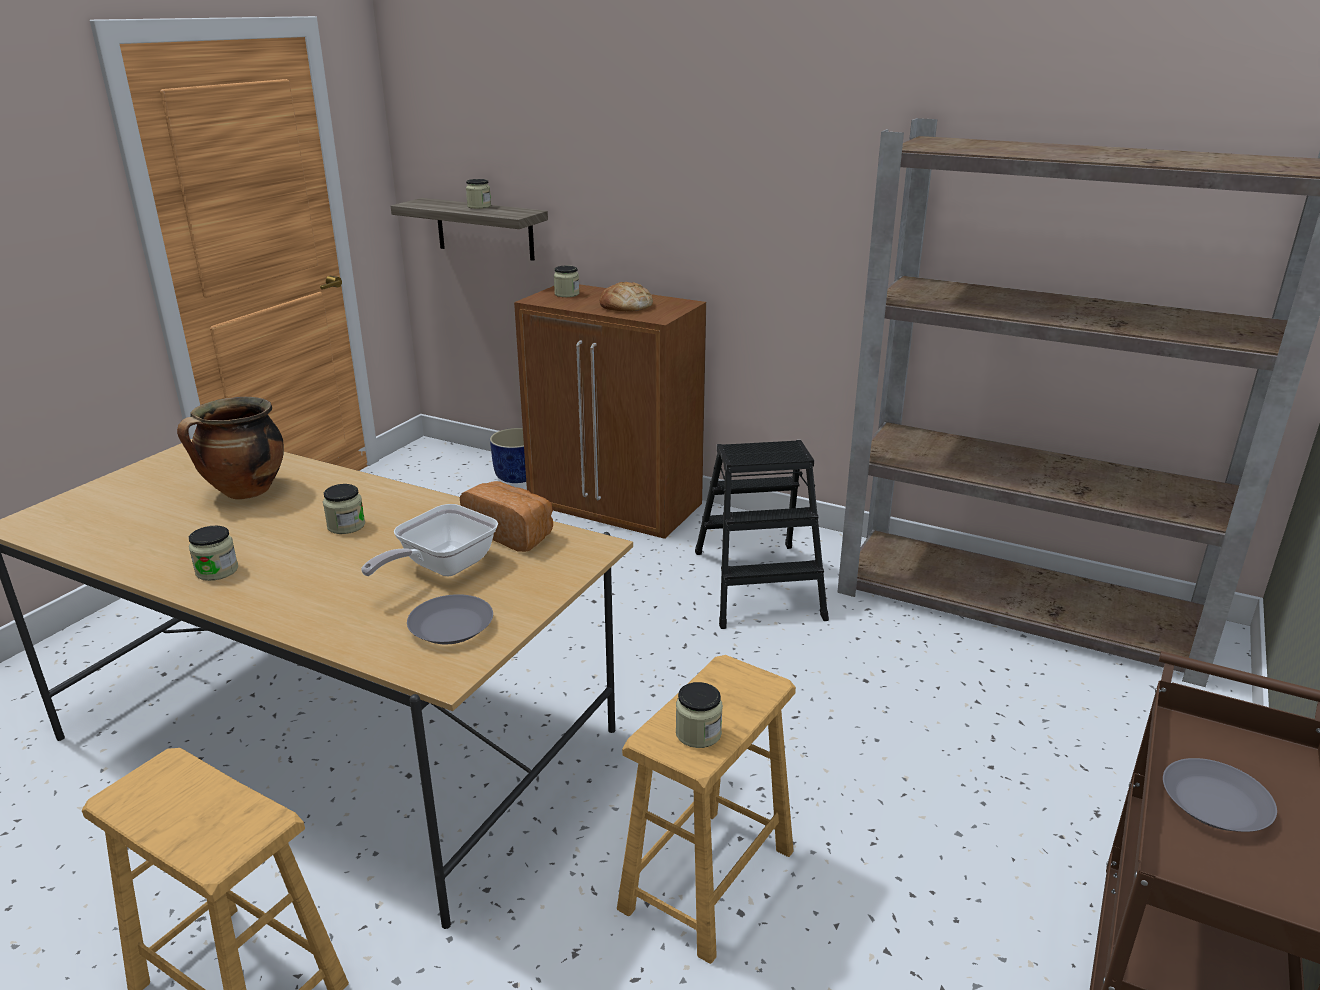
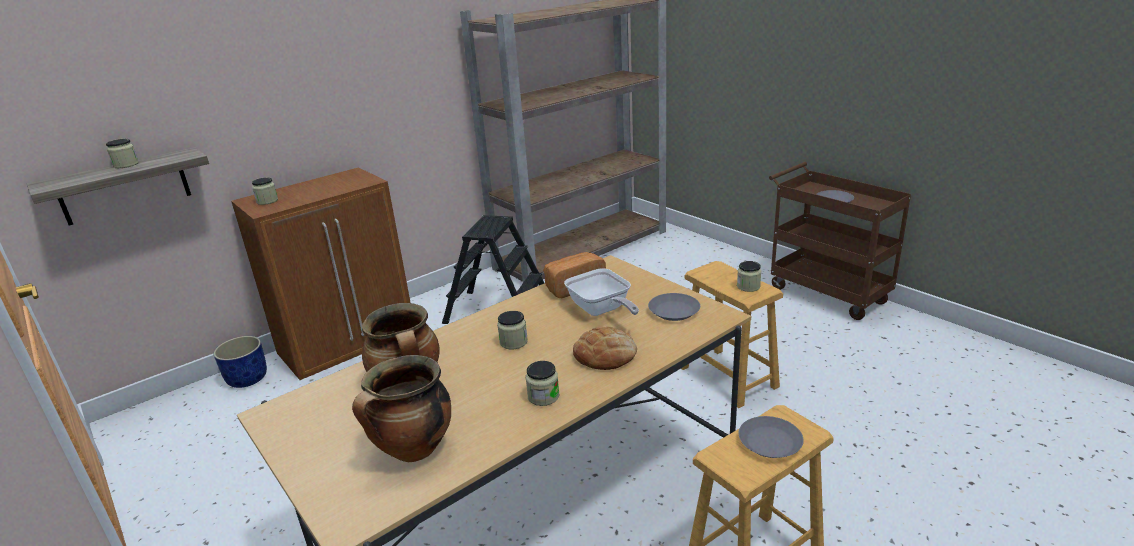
camera: 65 degrees left, 0 degrees up
(125, 523) = (413, 450): none -> cooking pot
(194, 816) = (770, 442): none -> grey plate
(625, 305) = (328, 187): bread -> bread (605, 354)

